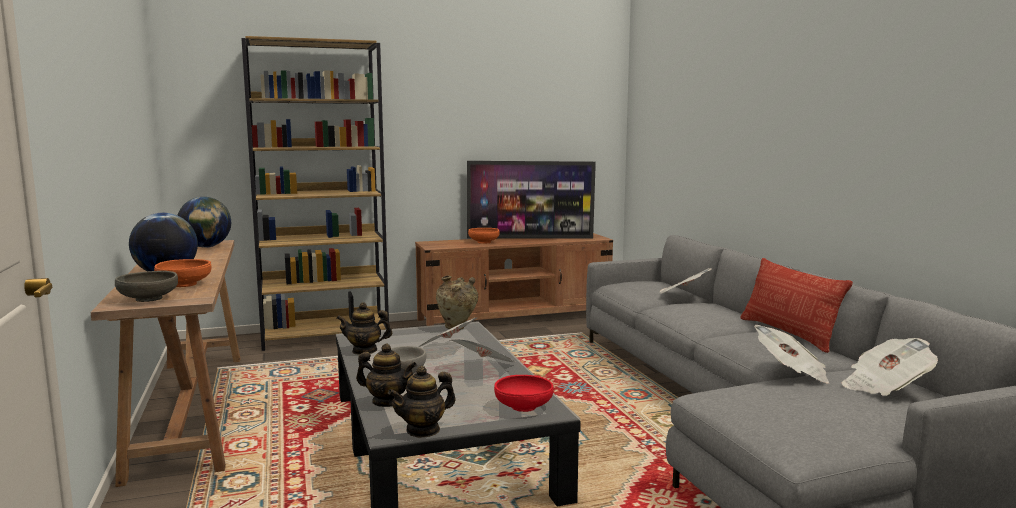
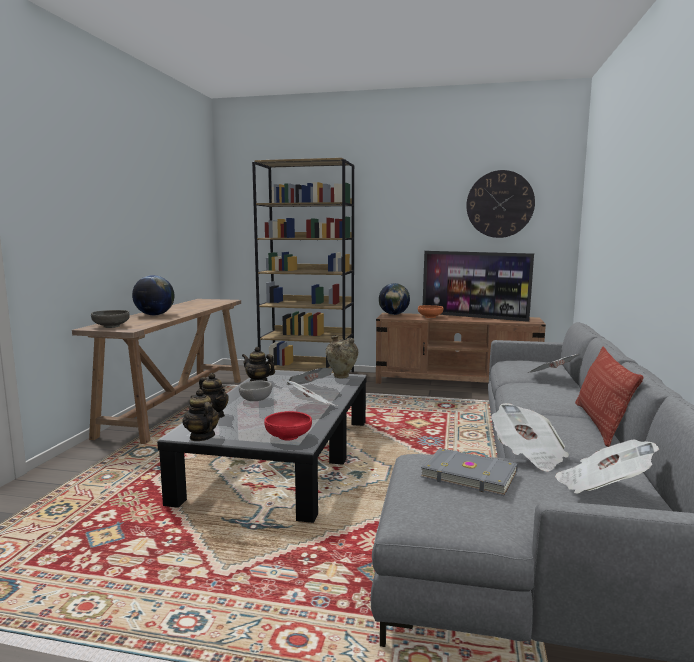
camera: 30 degrees right, 0 degrees up
(184, 284) = (147, 321): orange bowl -> none
(206, 247) = (214, 302): globe -> globe (394, 314)
(423, 430) = (201, 437): teapot -> teapot turned 60 degrees clockwise
(547, 104) = (500, 204): none -> wall clock
(782, 400) = (469, 474): none -> grey book

